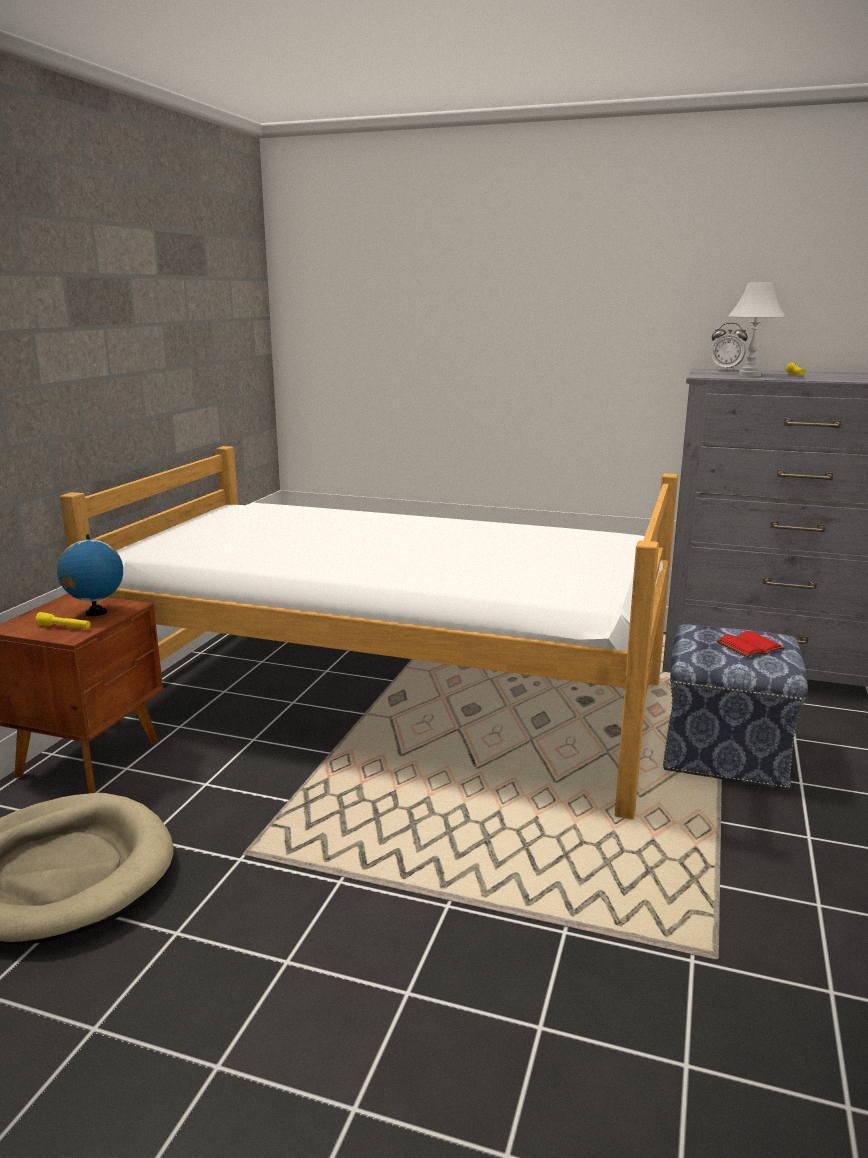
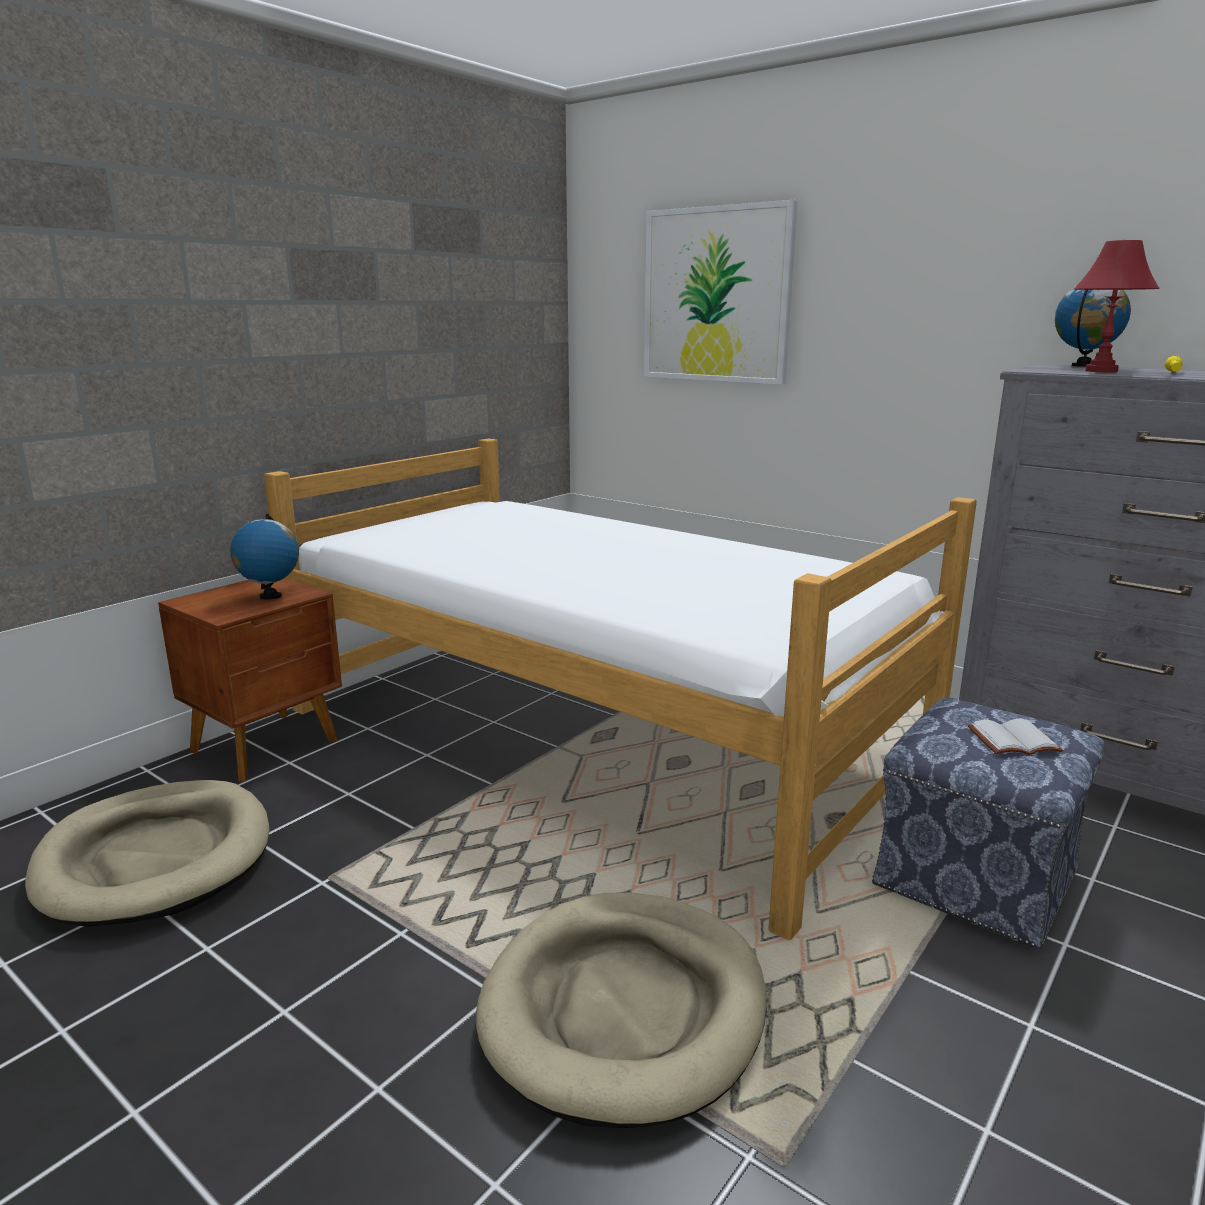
camera: 20 degrees right, 0 degrees up
(64, 627) = (228, 607): yellow flashlight -> none
(419, 313) = (716, 295): none -> picture
(550, 892) = (625, 1009): none -> beige dog bed
(726, 370) = (1083, 366): alarm clock -> globe
(749, 375) = (1100, 371): white table lamp -> red table lamp
(750, 647) = (1013, 742): red book -> white book

